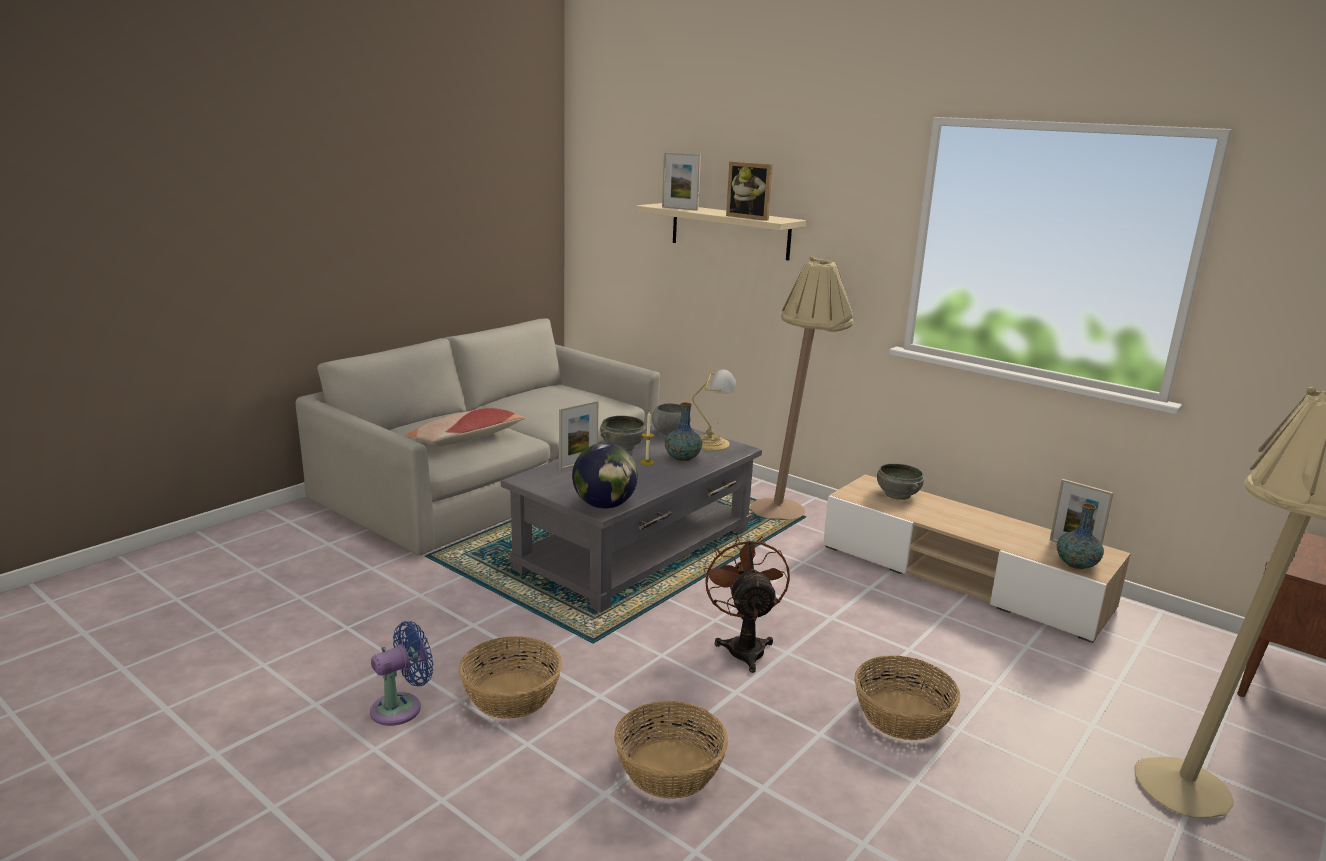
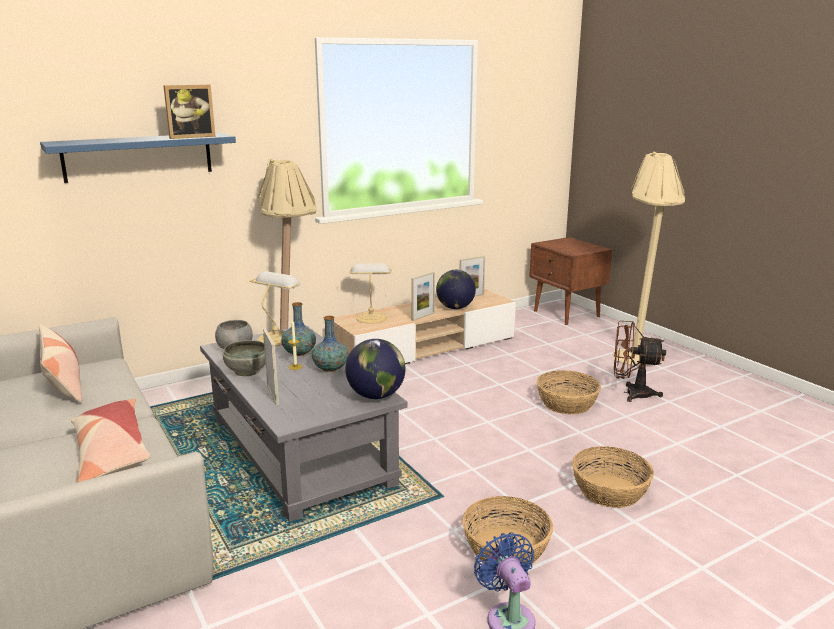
camera: 70 degrees left, 0 degrees up
(566, 401) = (63, 384): none -> pillow
(679, 209) = (100, 141): picture frame -> picture frame (423, 316)
(729, 231) = (138, 157): beige shelf -> blue shelf
(744, 646) = (474, 434): brown fan -> brown fan (631, 393)
(897, 494) = (371, 317): grey bowl -> table lamp
(1006, 541) = (455, 308): none -> globe
(1076, 565) = (491, 301): vase -> vase (330, 368)

